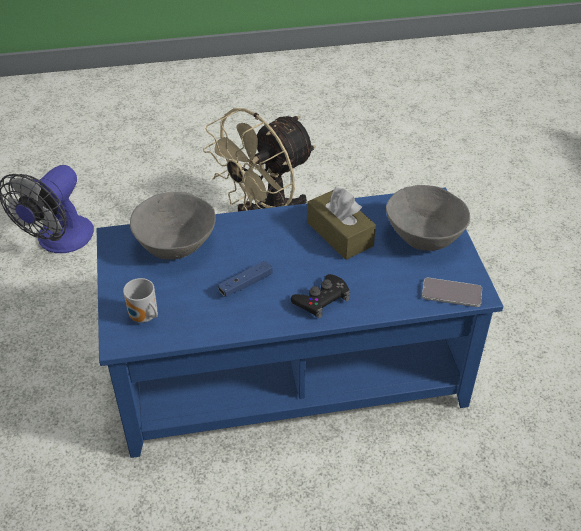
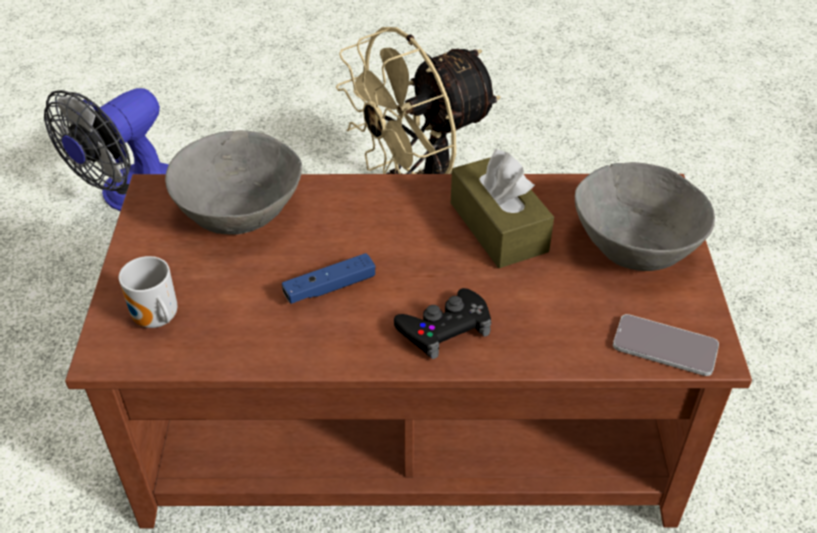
camera: 10 degrees right, 0 degrees up
(290, 373) = (407, 431): blue coffee table -> brown coffee table

